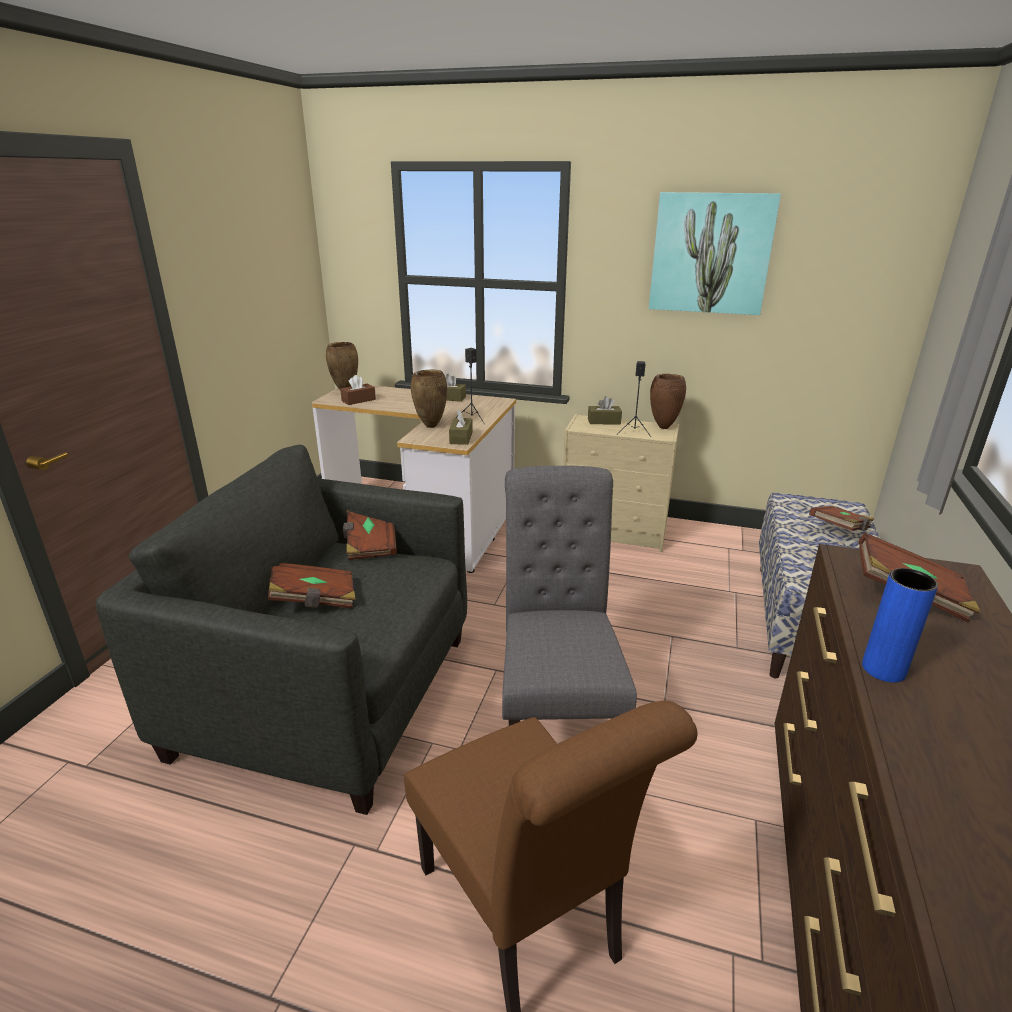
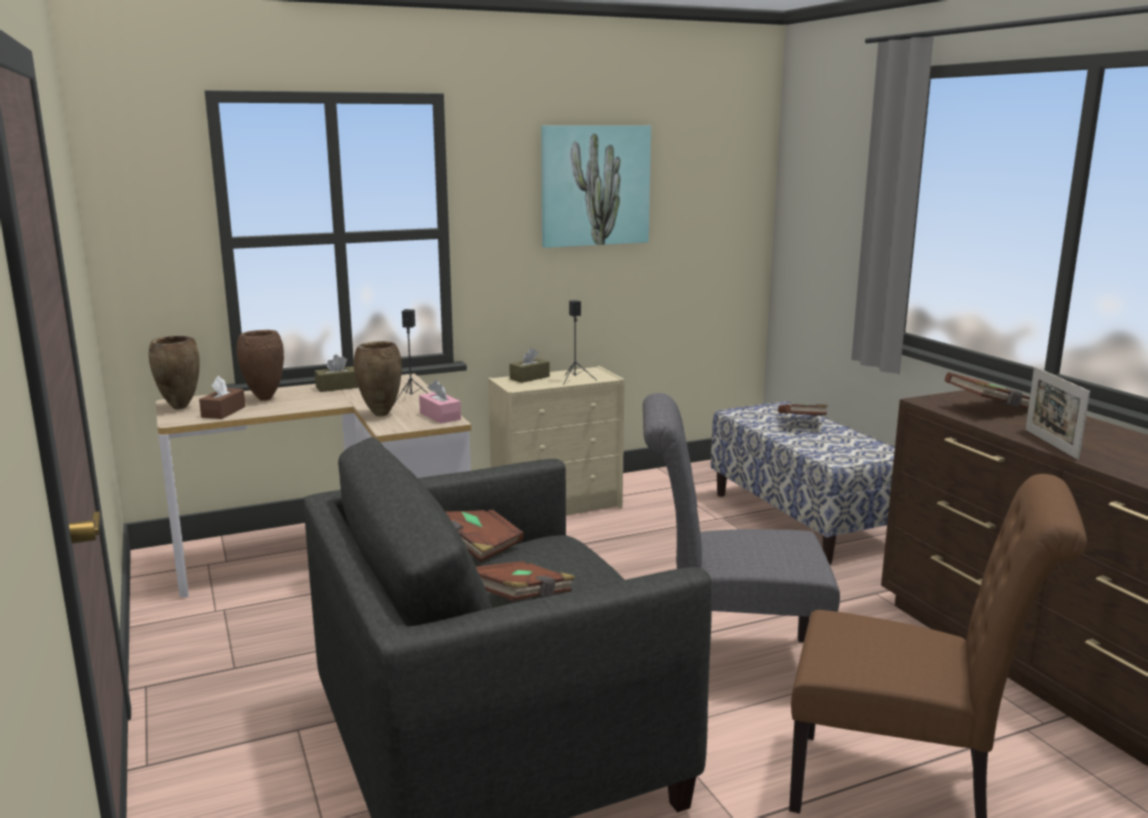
camera: 40 degrees left, 10 degrees down
(461, 438) = (440, 416): brown tissue box -> pink tissue box
(556, 719) = (728, 663): grey chair -> grey chair turned 45 degrees counterclockwise
(663, 427) = (591, 371): brown vase -> brown vase (264, 399)
(883, 669) = (1050, 444): blue vase -> picture frame

